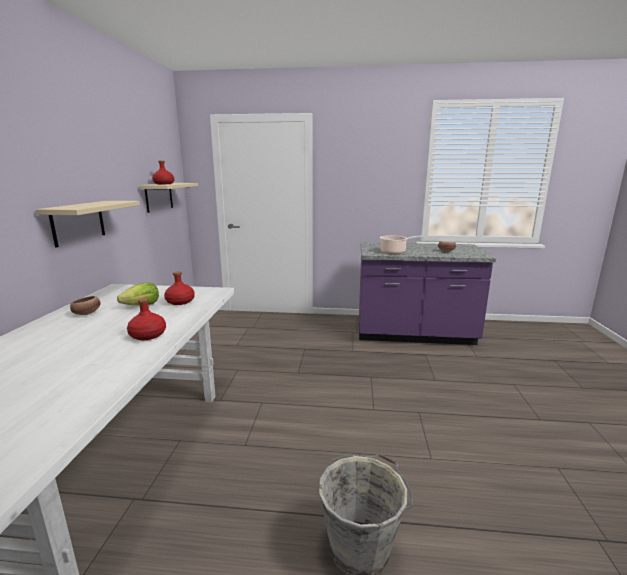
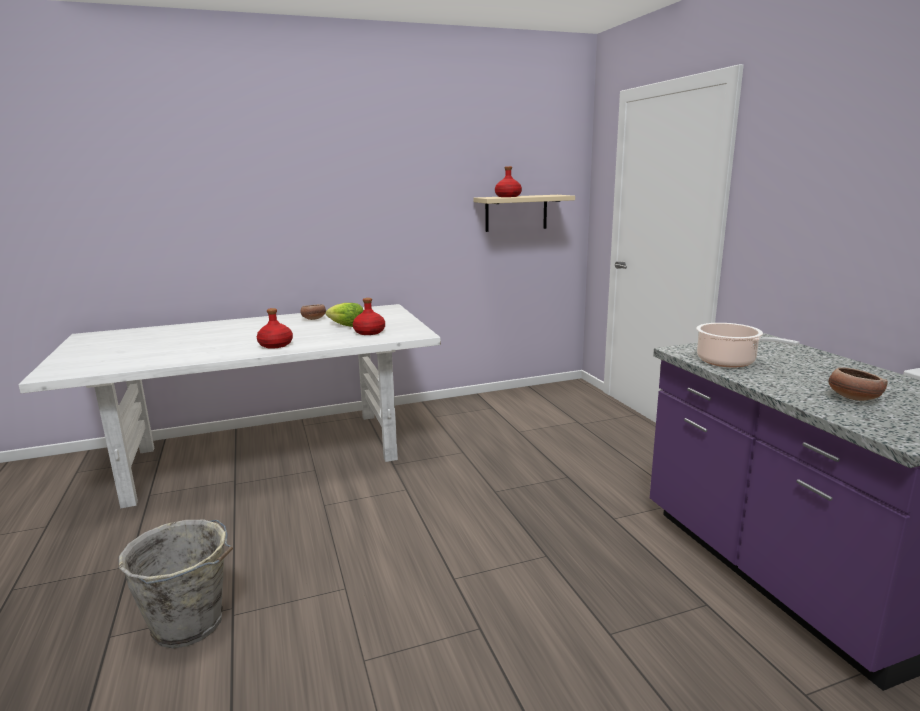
camera: 65 degrees right, 0 degrees up
(78, 222) = (362, 234): beige shelf -> none

